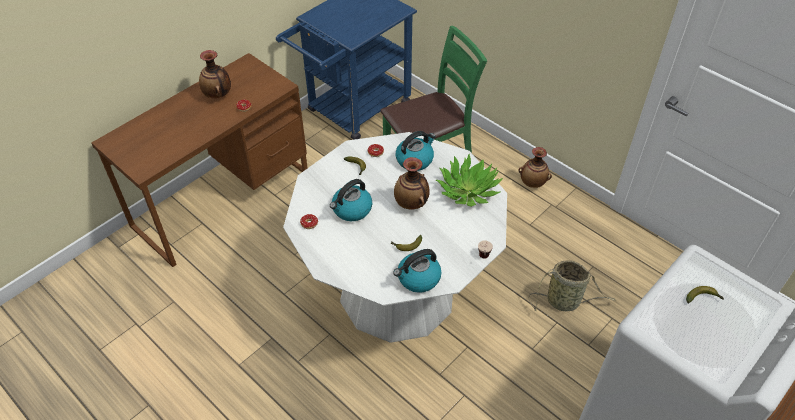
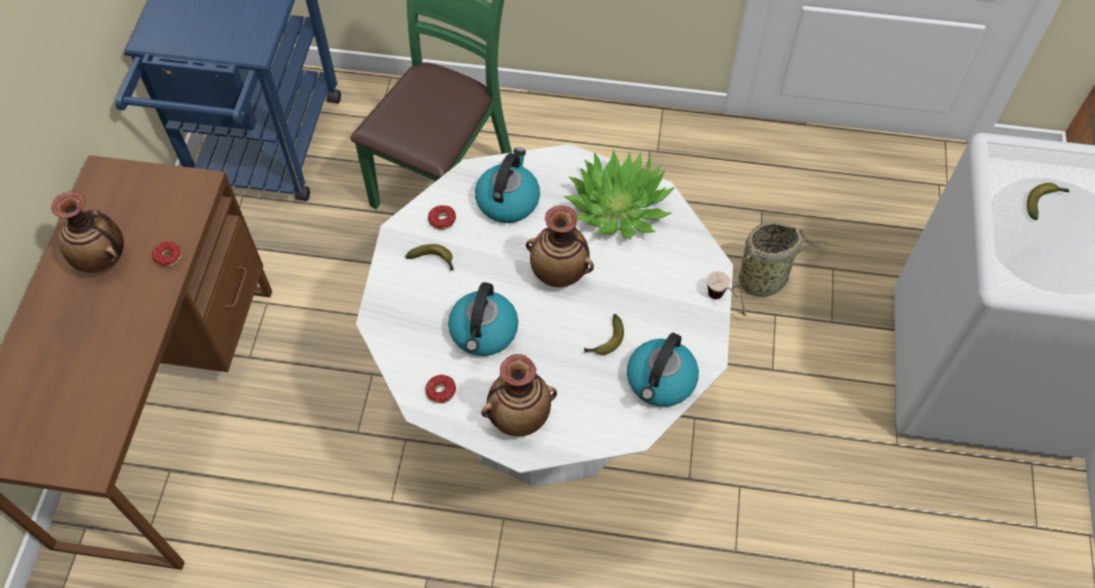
camera: 35 degrees left, 10 degrees up
(532, 183) = (603, 132): vase -> vase (519, 416)

